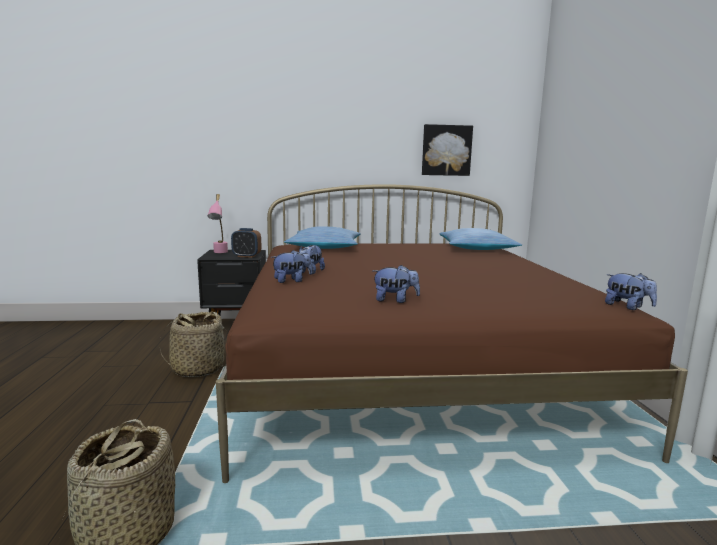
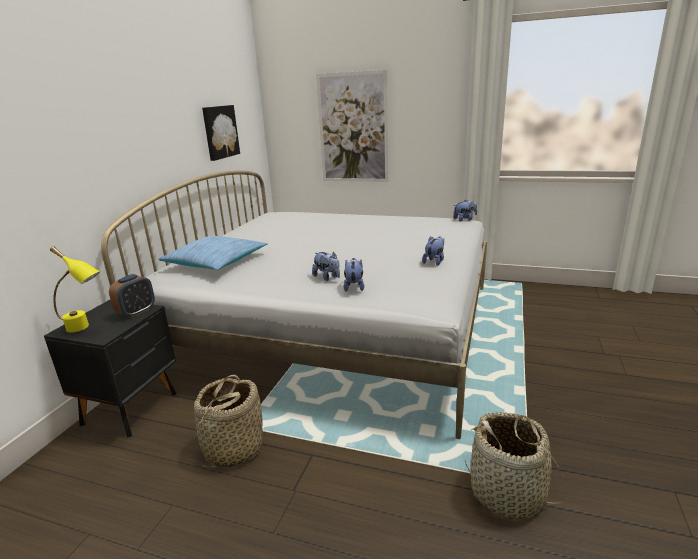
camera: 65 degrees left, 10 degrees up
(219, 253) = (85, 328): pink table lamp -> yellow table lamp
(408, 369) = (334, 328): brown bed -> white bed
(476, 248) = (294, 217): pillow -> none
(599, 157) = (353, 128): none -> picture

